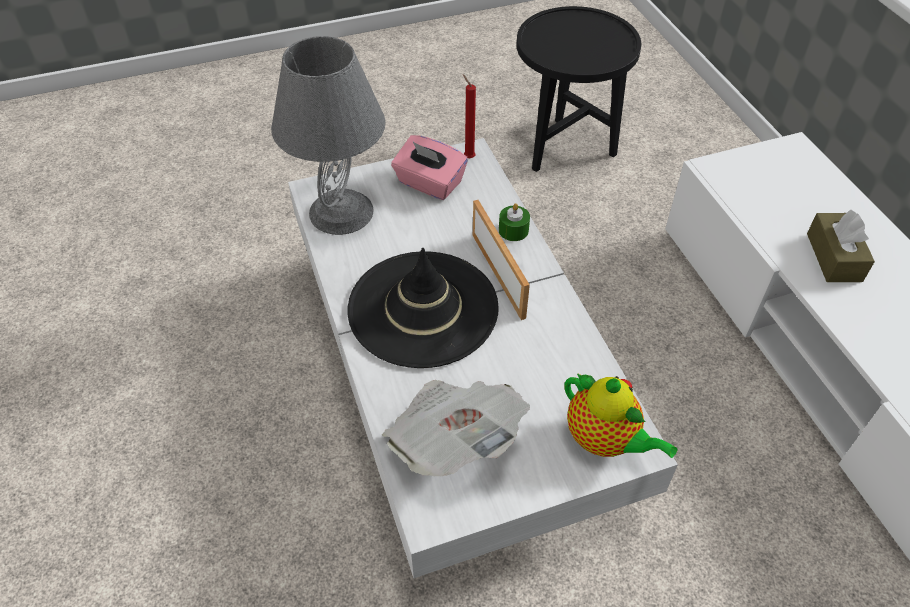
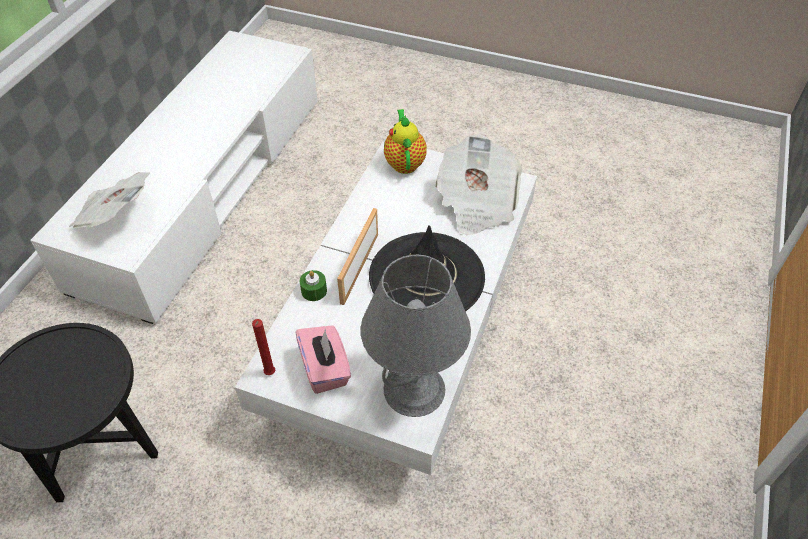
camera: 140 degrees left, 0 degrees up
(779, 187) = (116, 216): none -> newspaper
(834, 257) = (167, 166): brown tissue box -> none

